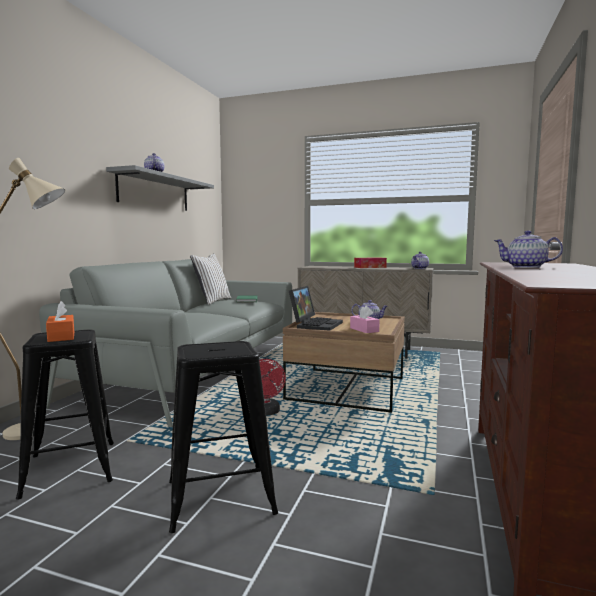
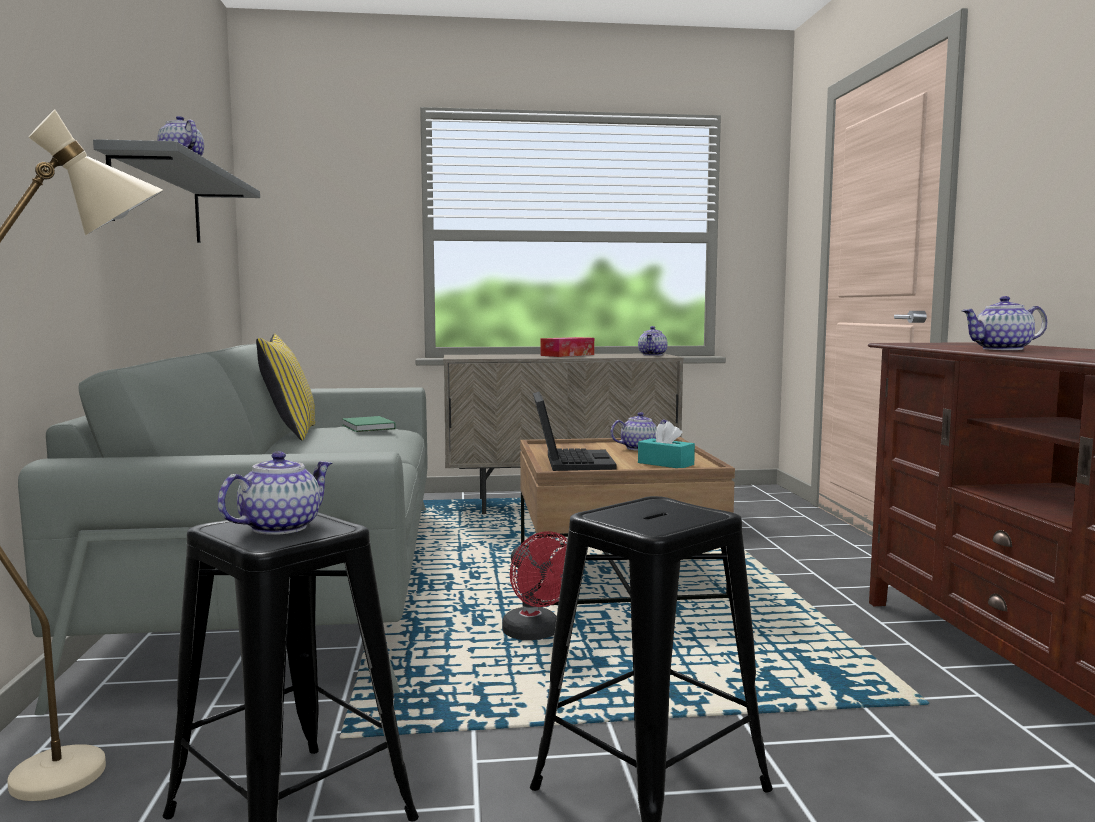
camera: 25 degrees left, 0 degrees up
(61, 336) = (280, 527): orange tissue box -> teapot
(212, 301) = (290, 433): white pillow -> yellow pillow
(364, 330) = (665, 464): pink tissue box -> turquoise tissue box

